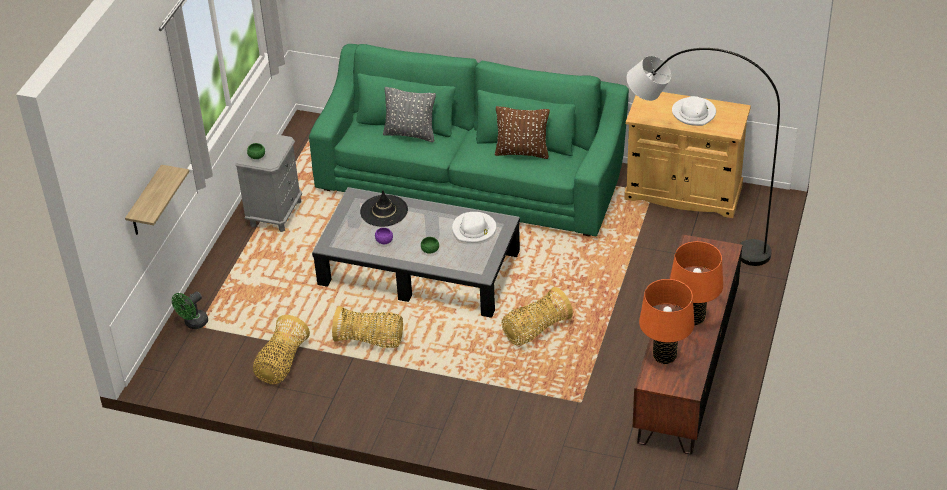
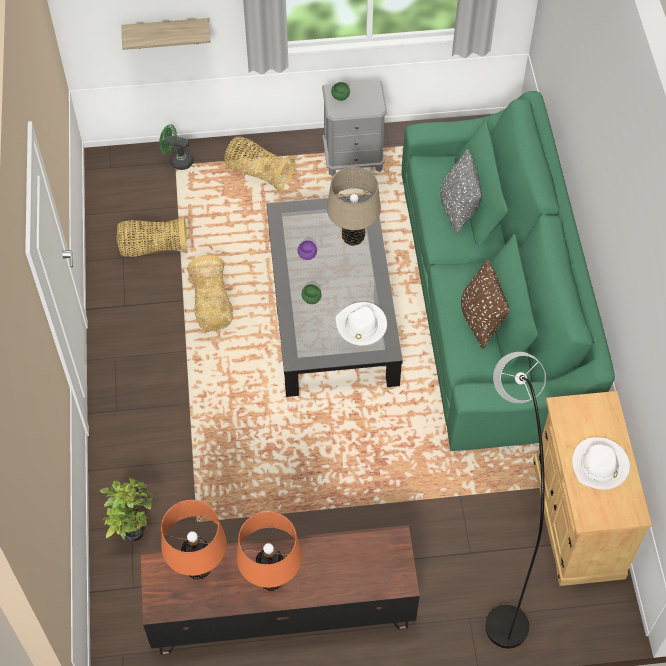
camera: 65 degrees right, 15 degrees up
(384, 211) = (353, 237): black hat -> beige table lamp
(535, 330) = (285, 443): basket -> basket (259, 173)
(568, 446) = (132, 529): none -> potted plant

